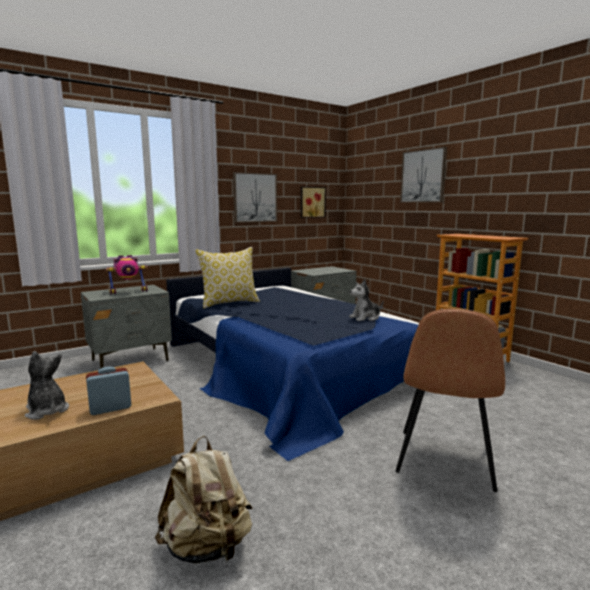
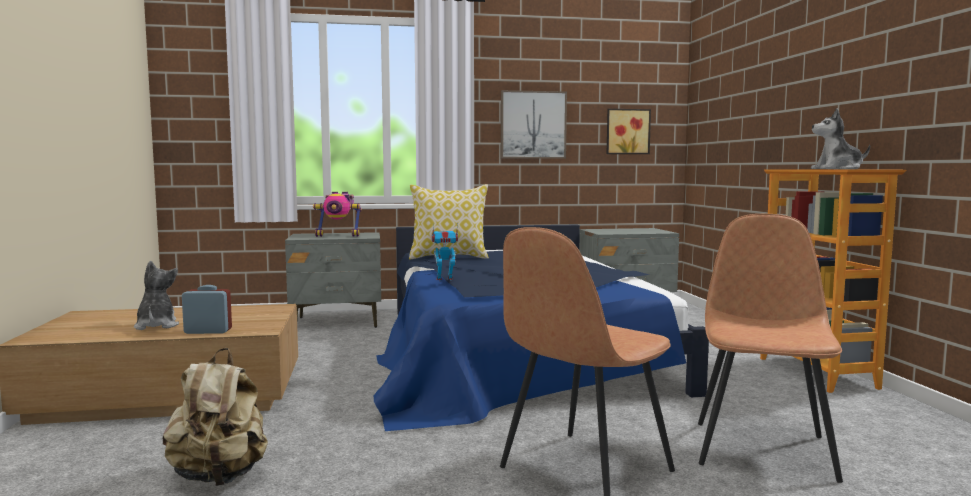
camera: 25 degrees right, 5 degrees down
(268, 329) = (444, 280): none -> toy robot
(365, 318) = (594, 281): plush toy -> plush toy (837, 169)
(423, 176) = (775, 81): picture -> none
(508, 417) = (762, 448): none -> brown chair

